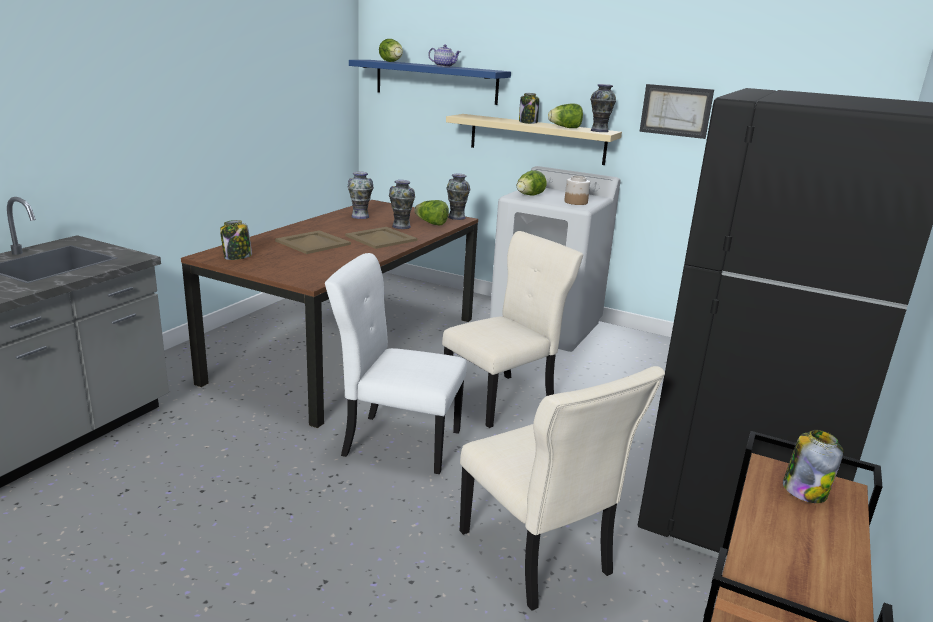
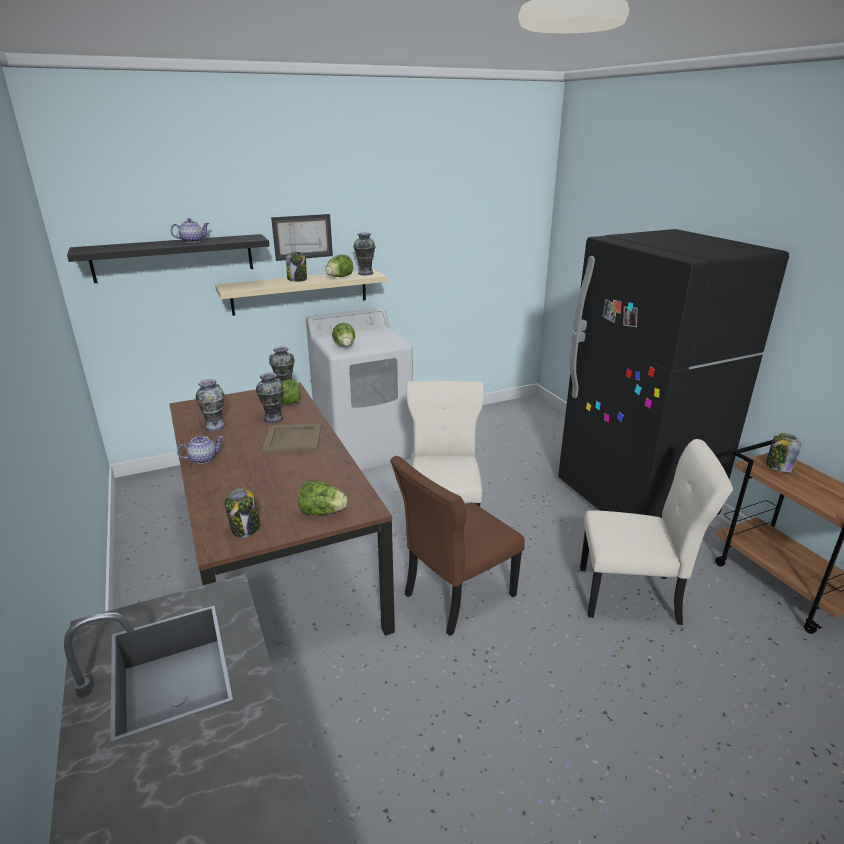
camera: 50 degrees left, 5 degrees up
(311, 225) = (203, 458): none -> teapot
(313, 243) = (259, 474): beige tray -> none
(392, 62) = (121, 246): lettuce -> lettuce (322, 512)
(397, 442) = (456, 596): white chair -> brown chair
(435, 81) = (174, 258): blue shelf -> black shelf
(575, 202) = (384, 340): jar -> none
(676, 111) = (413, 244): picture -> picture (302, 237)

